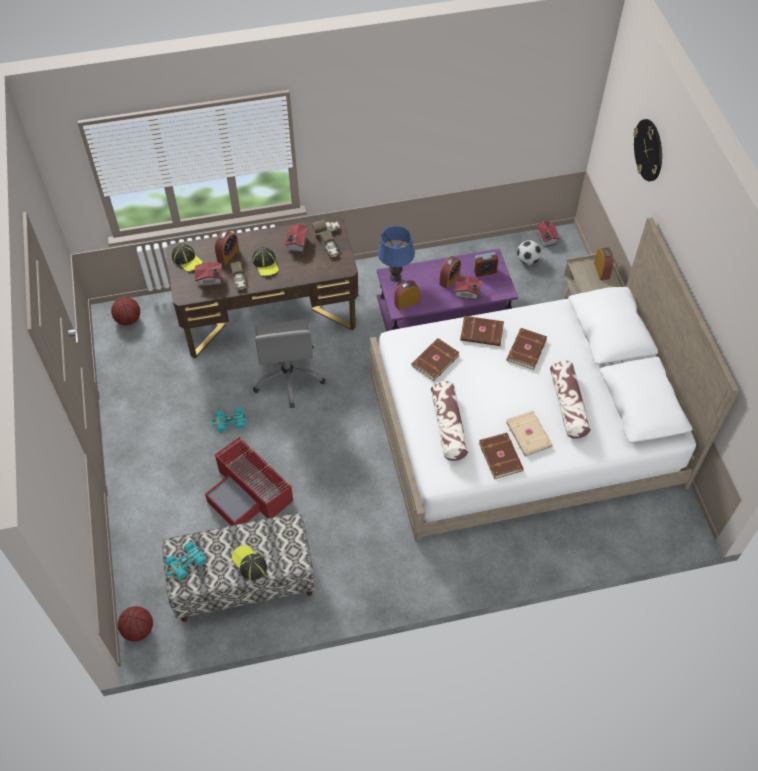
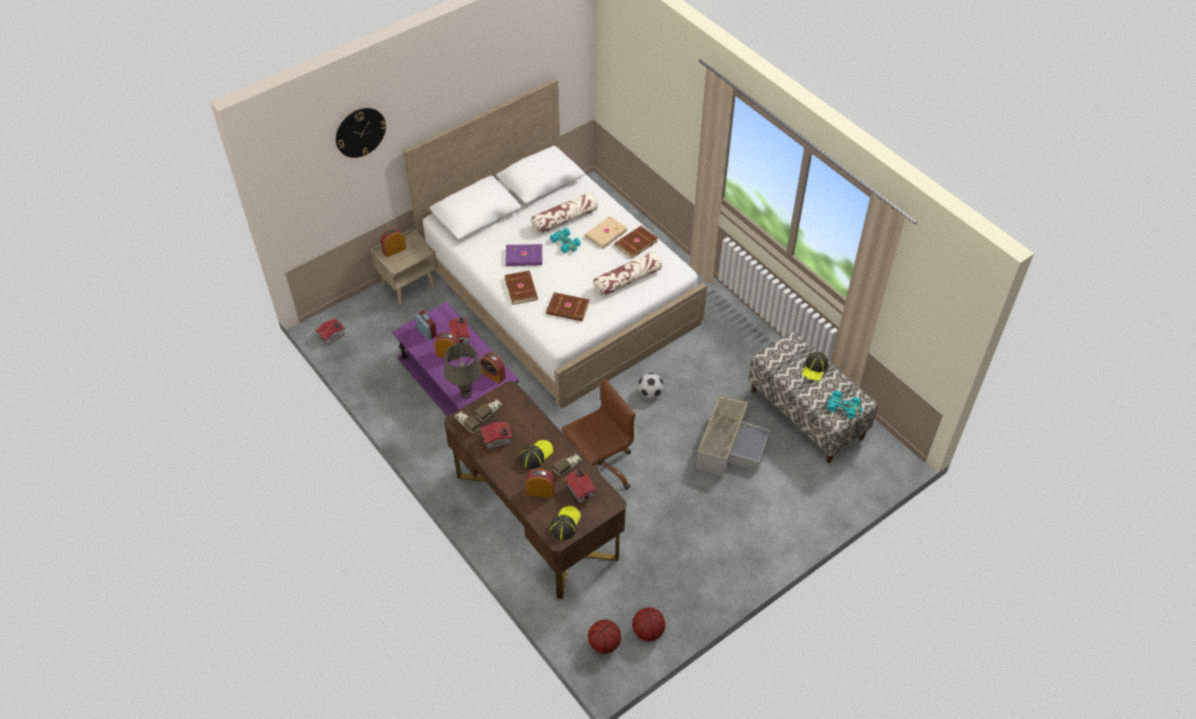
camera: 115 degrees left, 5 degrees down
(138, 629) = (890, 464): basketball -> basketball (648, 632)
(230, 422) = (671, 492): turquoise toy car -> turquoise toy car (566, 243)
(249, 493) = (730, 445): red storage box -> grey storage box
(288, 378) = (598, 468): grey office chair -> brown office chair
(395, 277) = (465, 394): blue table lamp -> grey table lamp
(525, 350) = (524, 257): brown book -> purple book
(527, 260) = (366, 341): football -> football (650, 393)

